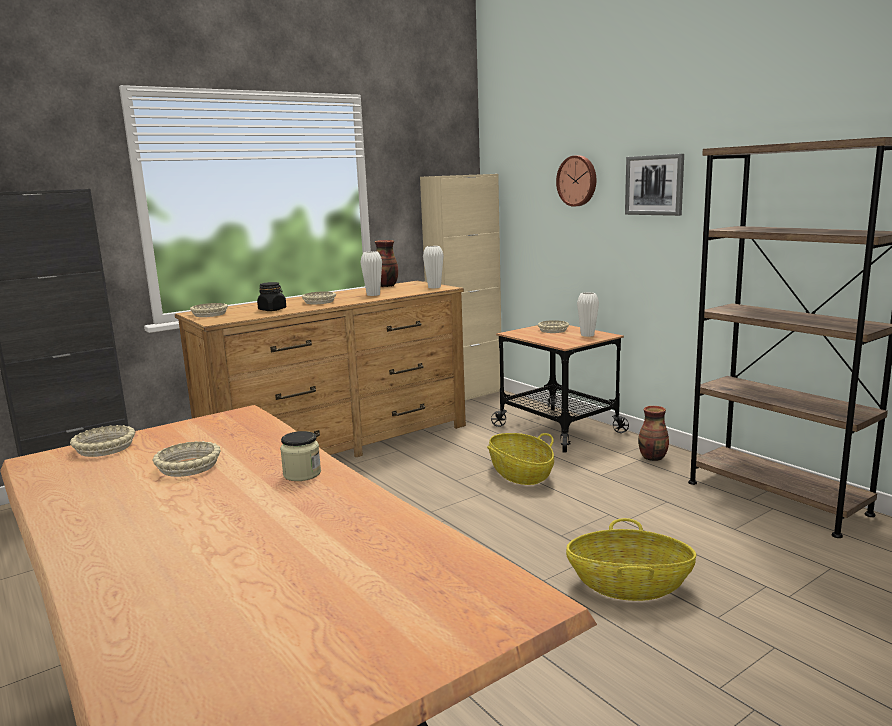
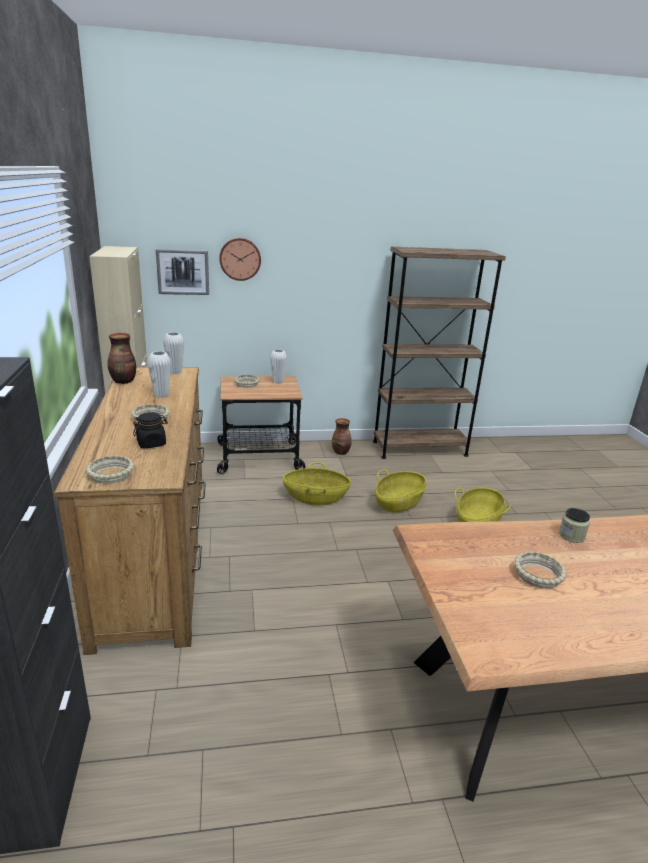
camera: 65 degrees left, 10 degrees up
(105, 447) = (470, 611): beige bowl -> none
(586, 519) = (398, 503): none -> basket
(654, 185) = (316, 266): picture -> picture (183, 272)

